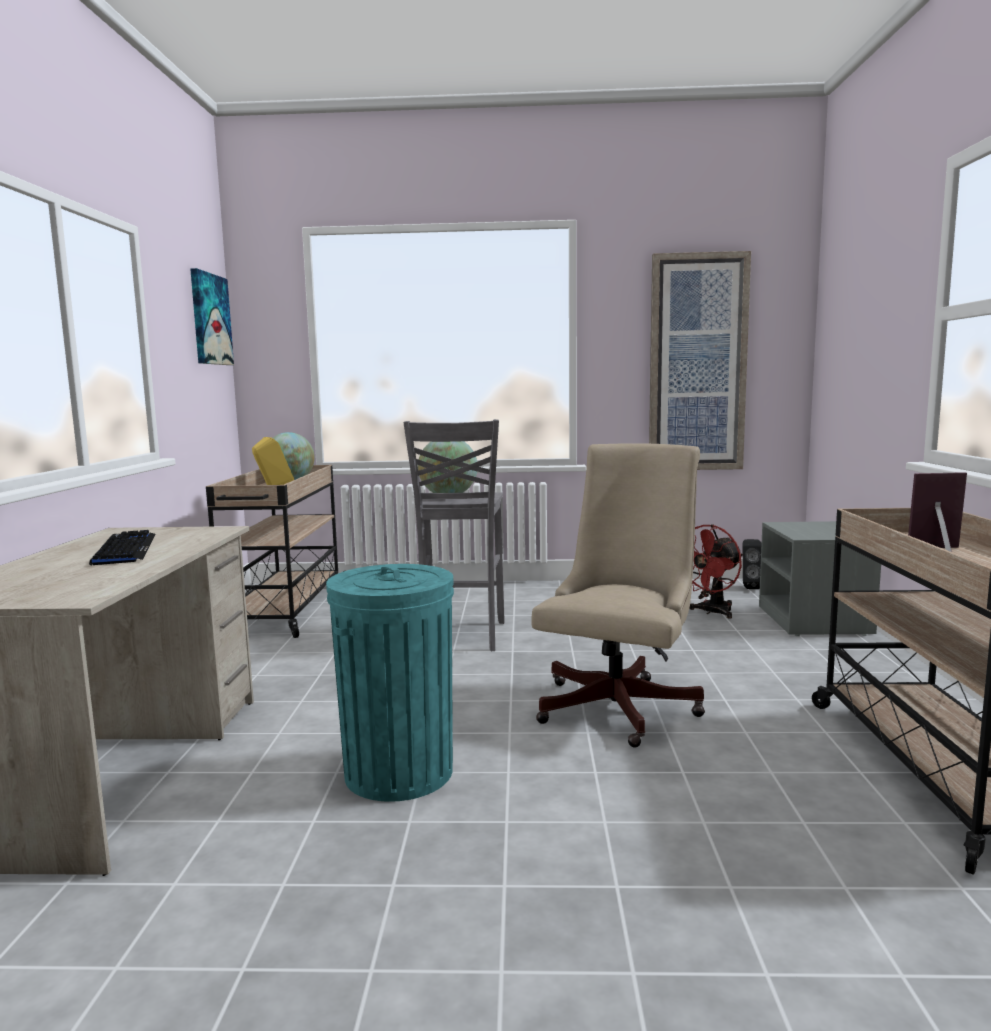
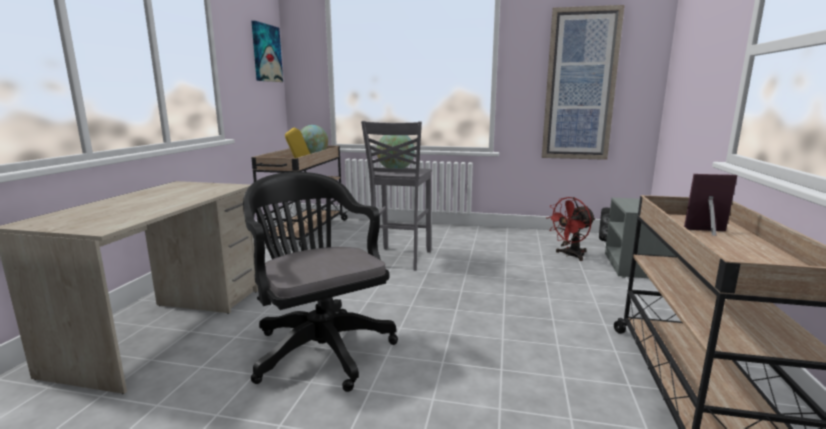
camera: 10 degrees right, 5 degrees up
(125, 550) = (166, 196): keyboard -> none
(398, 772) = (320, 347): turquoise trash can -> black office chair
(622, 704) = (481, 315): beige office chair -> none

